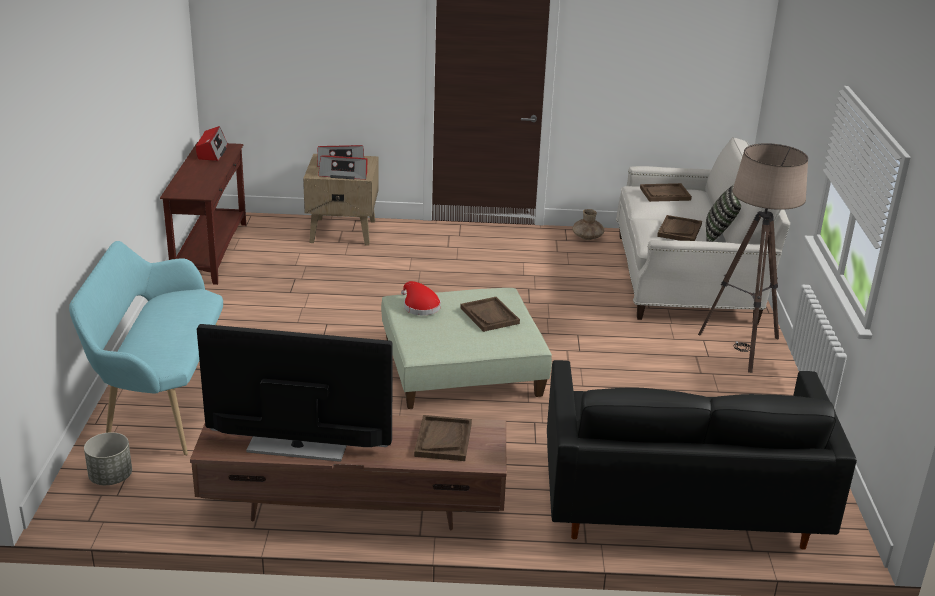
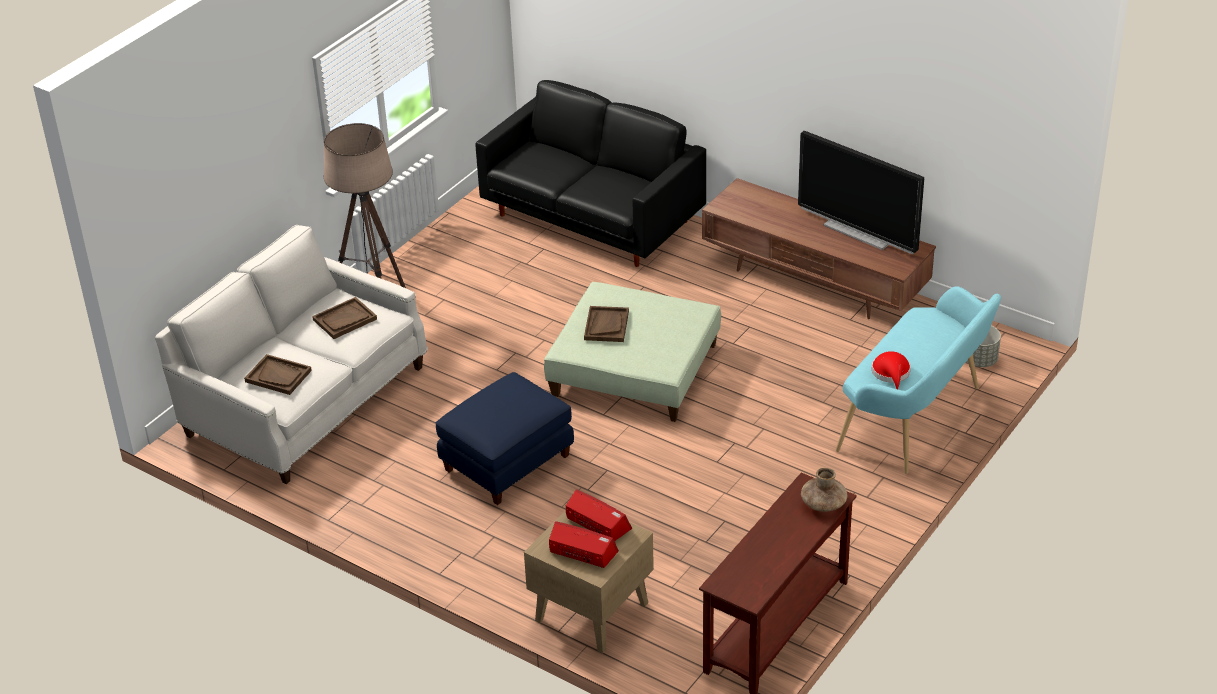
camera: 145 degrees left, 10 degrees up
(212, 152) = (750, 577): radio -> none
(419, 306) = (656, 357): red hat -> red hat (891, 374)
(443, 440) = (757, 208): brown tray -> none
(488, 282) = (507, 463): none -> blue ottoman
(587, 237) = (321, 496): brown vase -> brown vase (823, 503)
(719, 235) = (313, 306): pillow -> none

